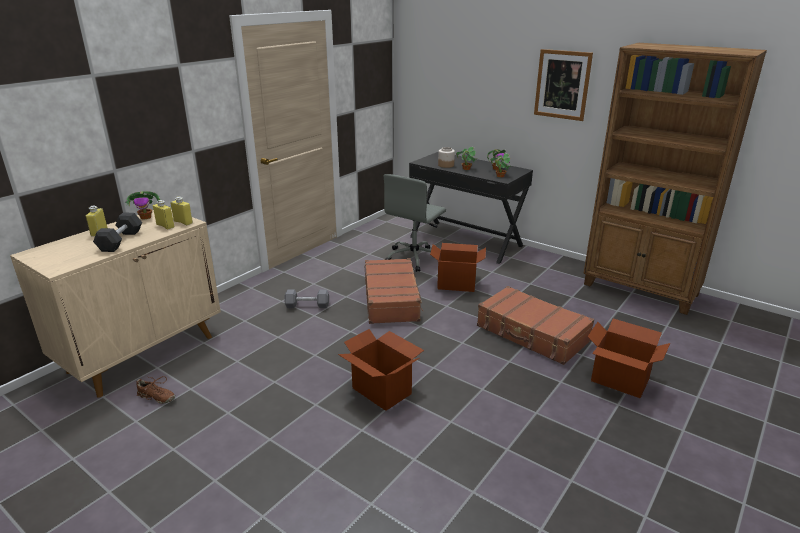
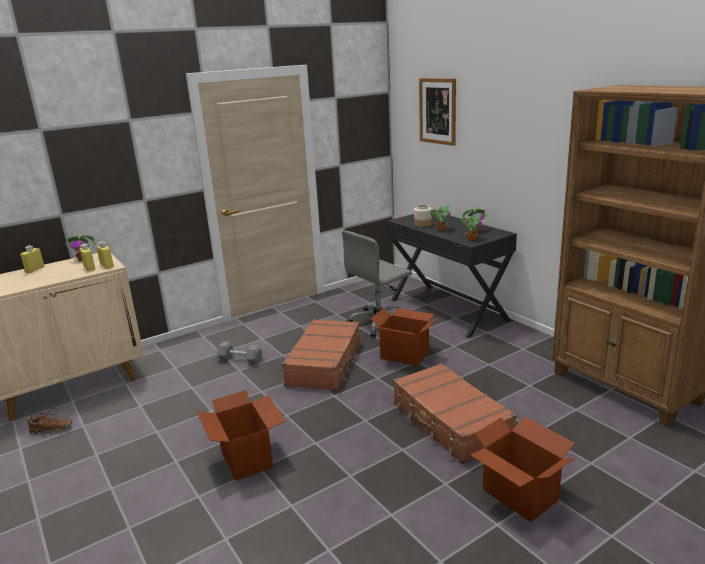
camera: 20 degrees right, 5 degrees down
(120, 241) = (41, 278): black dumbbell -> none
(156, 397) = (51, 429): brown shoe -> brown shoe turned 45 degrees counterclockwise
(562, 84) = (542, 136): picture -> picture (437, 111)

